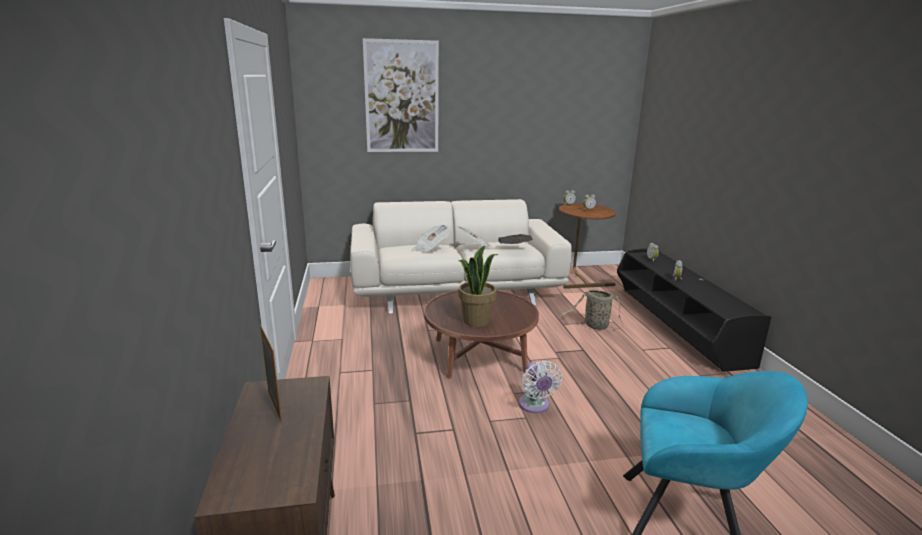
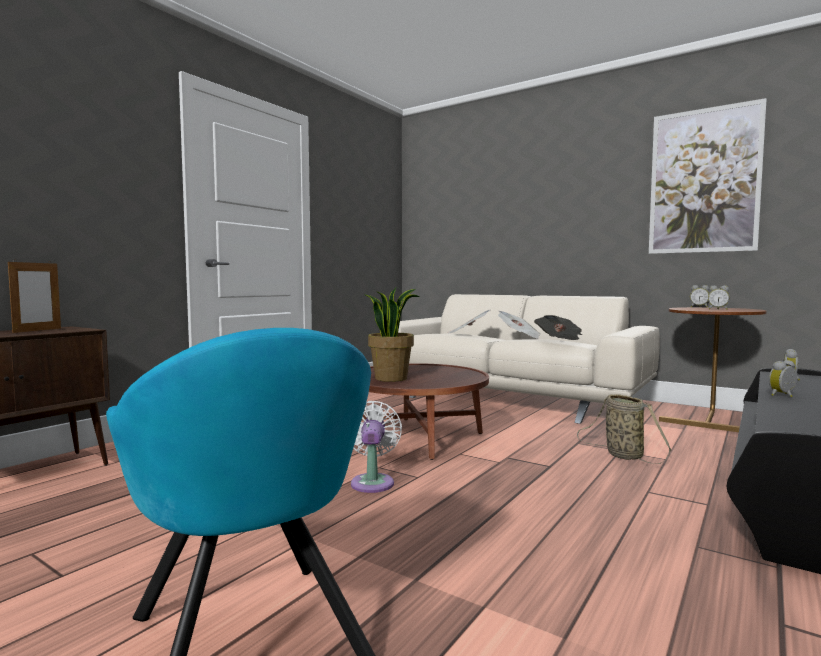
camera: 45 degrees right, 15 degrees down
(402, 97) = (490, 185): picture -> picture (703, 181)
(535, 406) = (373, 481): white fan -> white fan turned 150 degrees clockwise

